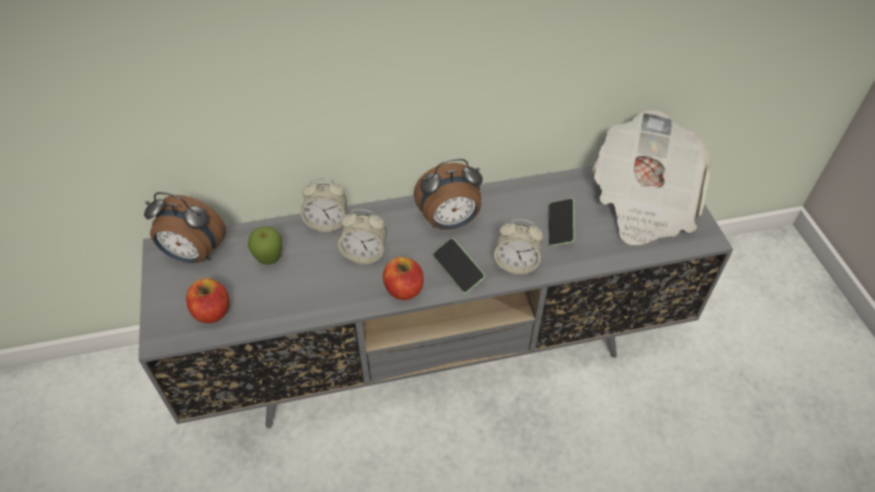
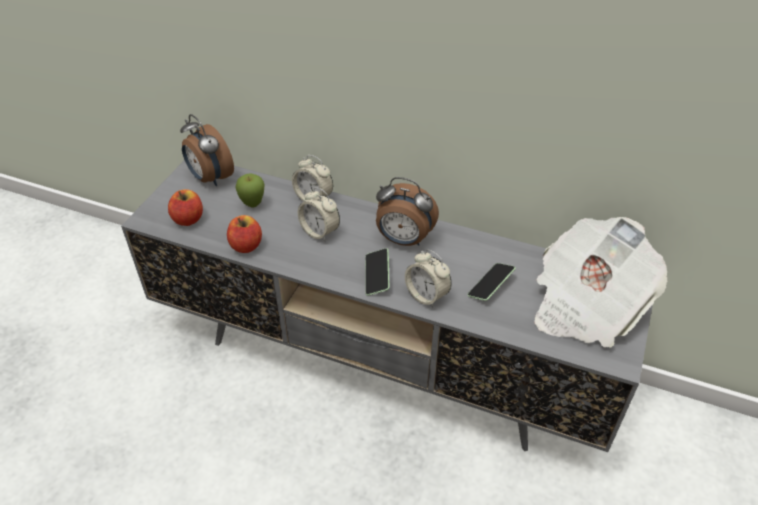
camera: 35 degrees right, 5 degrees down
(404, 289) = (325, 269): apple -> apple (246, 245)

